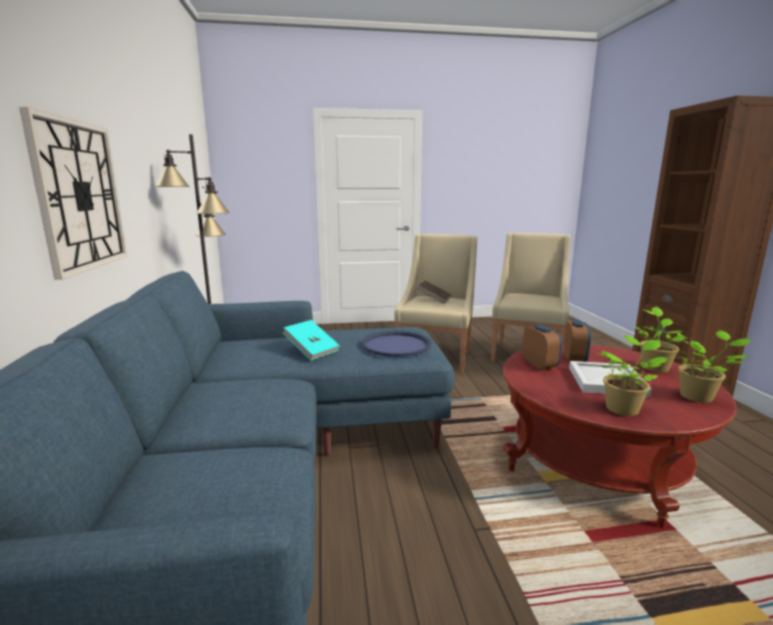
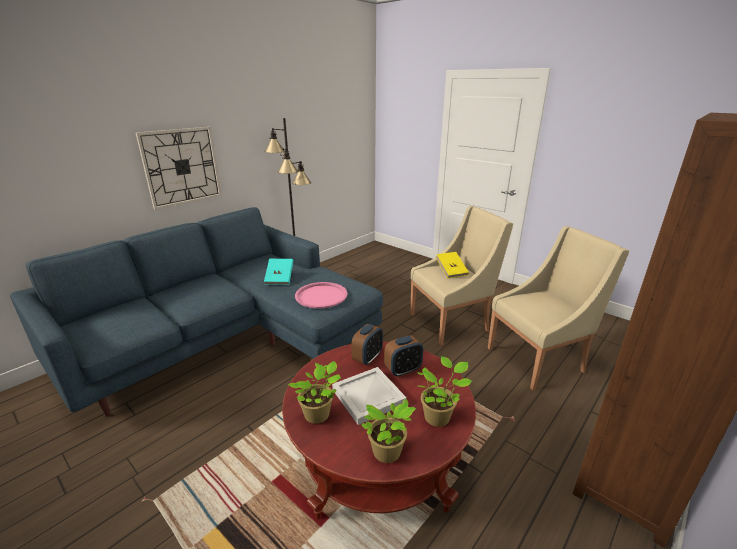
camera: 50 degrees right, 10 degrees up
(396, 344) = (321, 296): blue tray -> pink tray
(434, 300) = (451, 271): brown book -> yellow book

